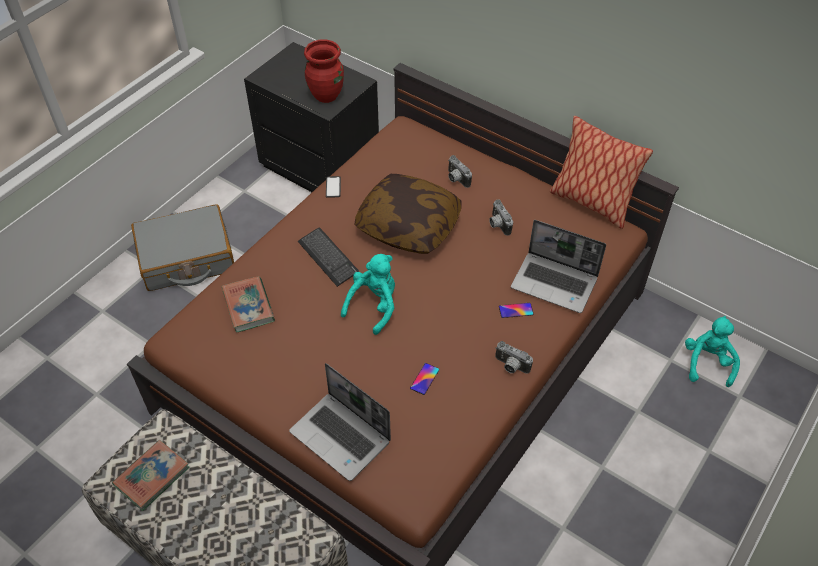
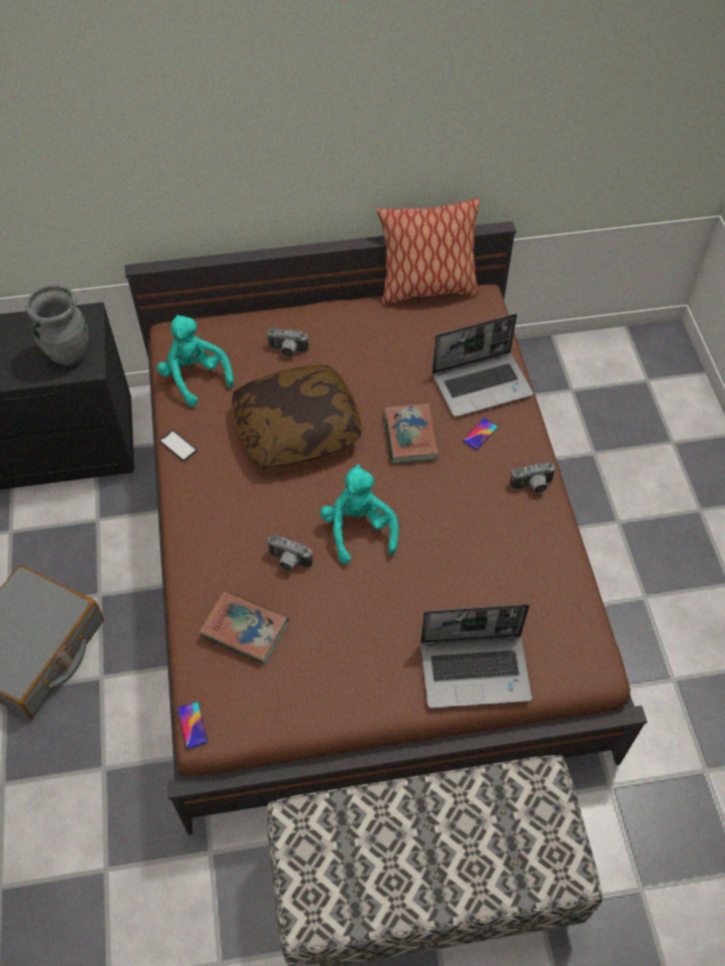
camera: 45 degrees left, 5 degrees up
(152, 477) = (342, 872): book -> book (410, 436)
(326, 95) = (69, 353): red vase -> grey vase
(328, 257) = (261, 519): keyboard -> none
(424, 379) = (480, 557): phone -> phone (192, 725)
(497, 225) = (375, 368): camera -> camera (288, 562)
(707, 362) = (598, 370): turquoise plush toy -> turquoise plush toy (195, 377)

